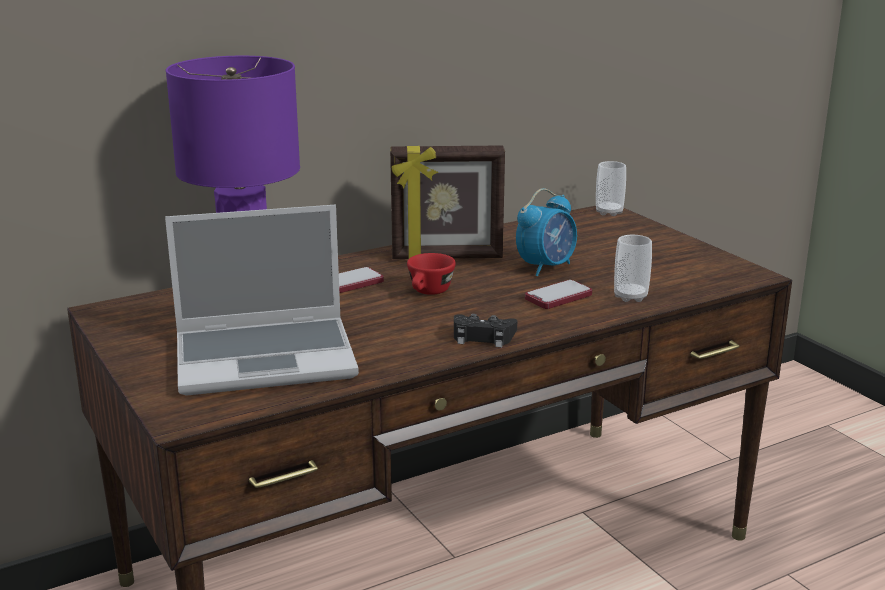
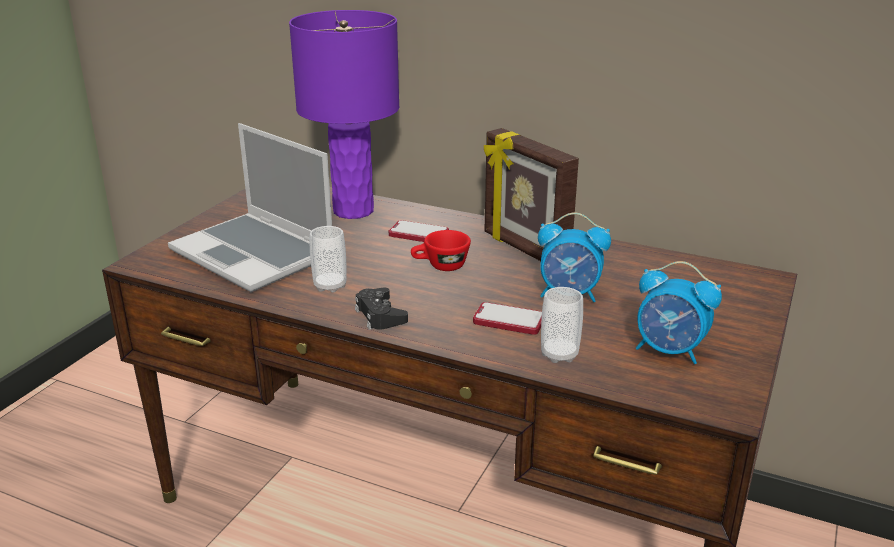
camera: 55 degrees right, 5 degrees up
(609, 212) = (764, 280): cup -> cup (330, 286)
(667, 266) = (670, 351): none -> alarm clock

